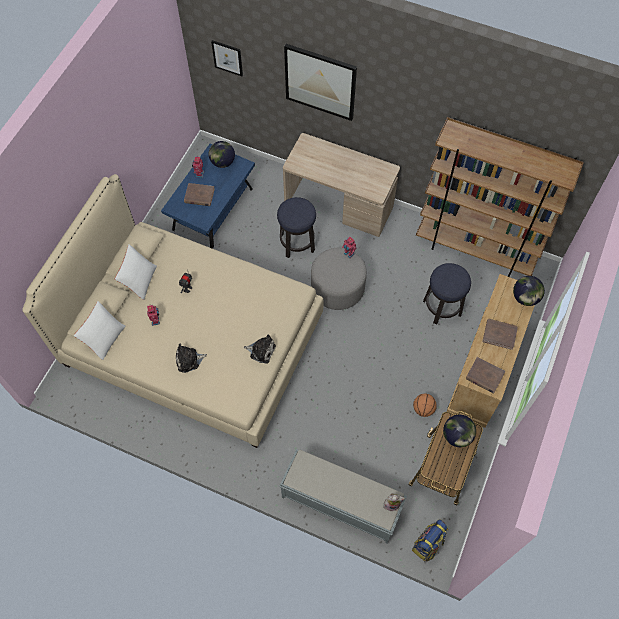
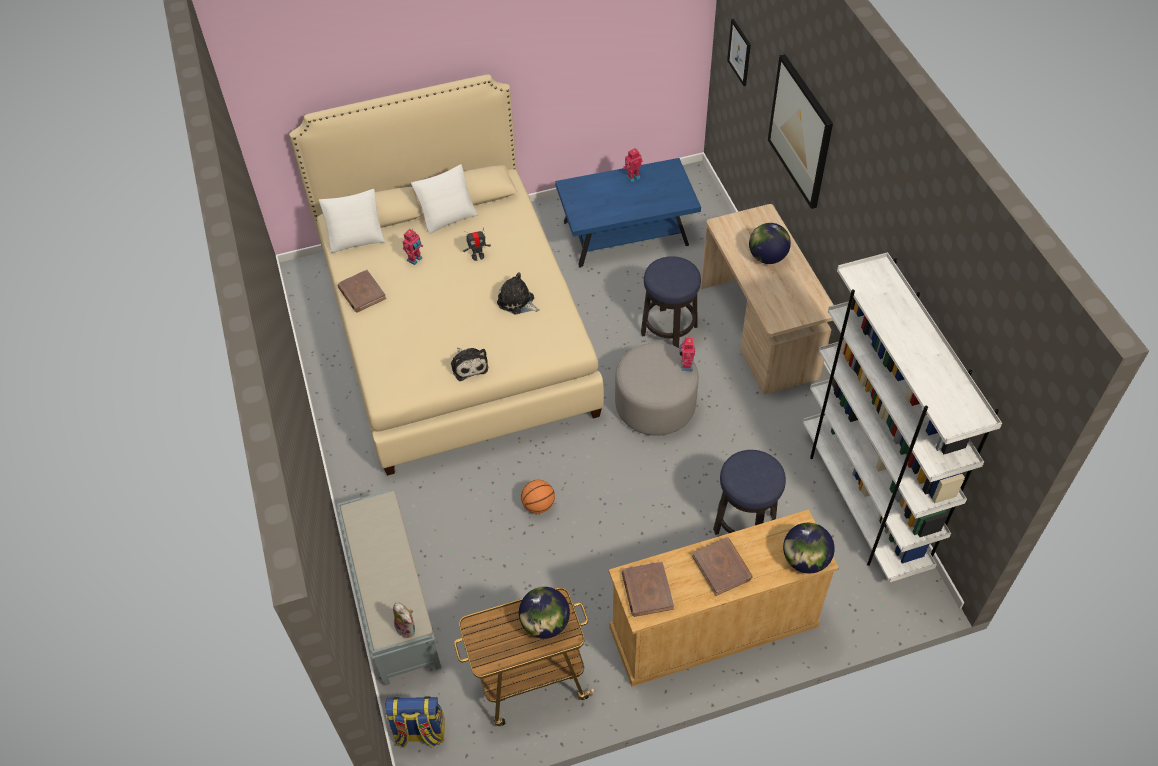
camera: 50 degrees right, 10 degrees down
(189, 360) = (397, 316): plush toy -> plush toy (517, 302)
(199, 196) = (607, 195): brown book -> brown book (361, 293)
(222, 162) = (669, 183): globe -> globe (767, 257)
(423, 409) = (590, 601): basketball -> basketball (538, 505)
(475, 250) = (863, 502): brown bookcase -> white bookcase

